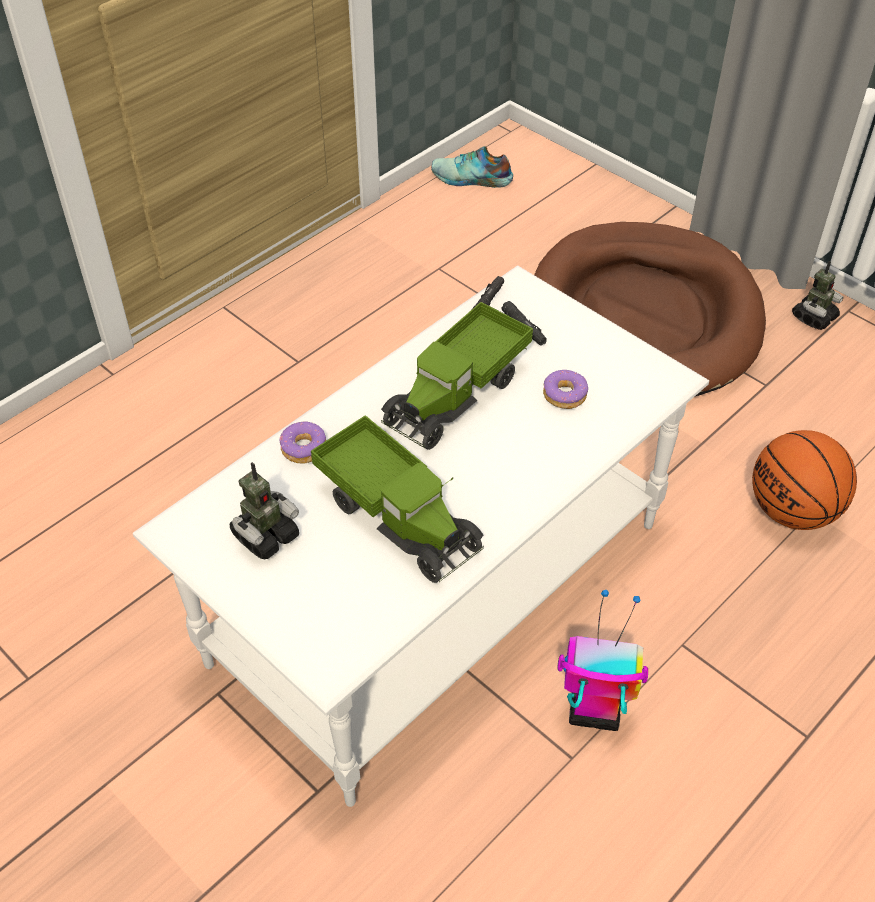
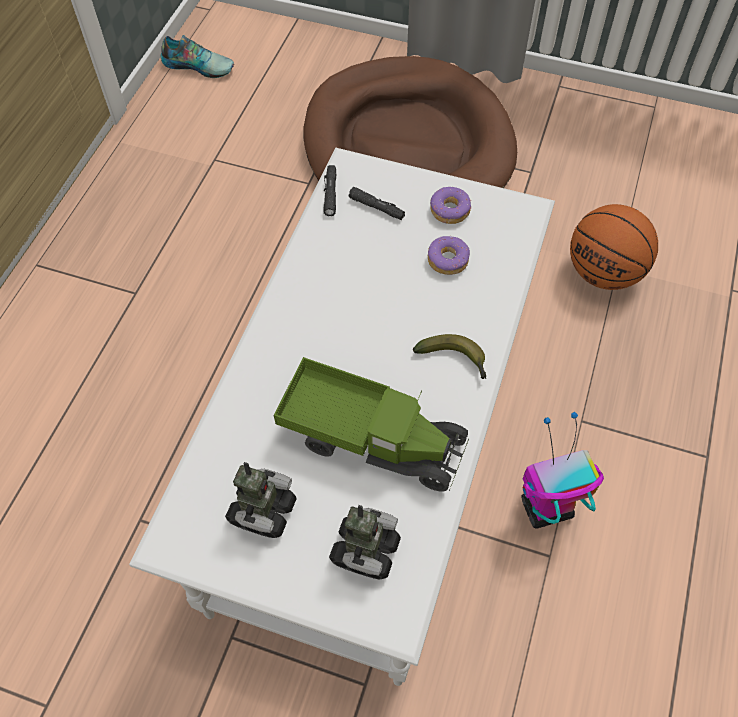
camera: 25 degrees left, 10 degrees up
(304, 449) = (247, 406): donut -> donut (450, 210)
(457, 394) = (355, 295): toy truck -> none
(471, 179) = (199, 65): shoe -> shoe turned 150 degrees counterclockwise
(517, 481) = (455, 360): none -> banana
(814, 317) = (537, 101): toy robot -> toy robot (365, 551)

